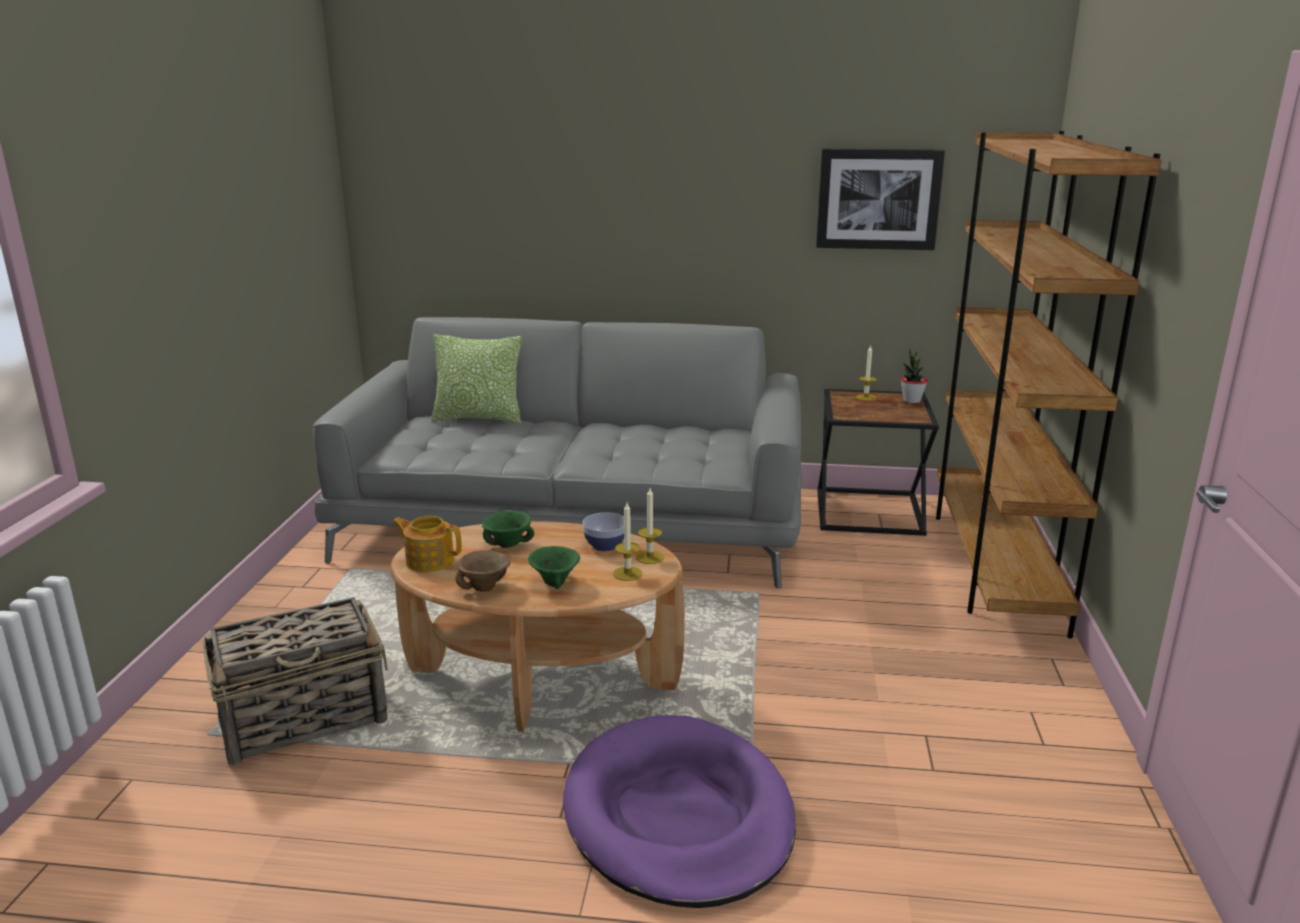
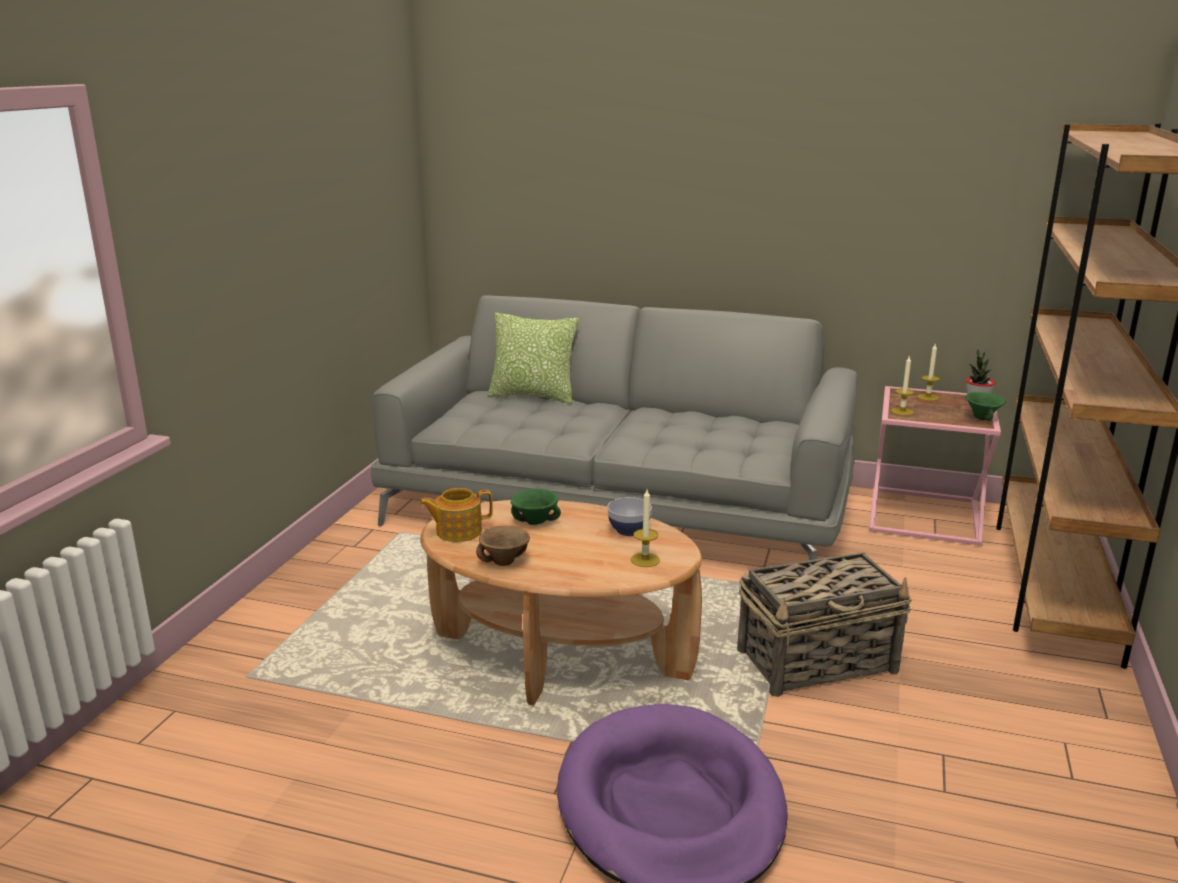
camera: 10 degrees right, 0 degrees up
(306, 718) = (335, 671): basket -> basket (818, 661)
(429, 560) = (458, 531): teapot -> teapot turned 45 degrees counterclockwise
(554, 582) = (571, 563): green bowl -> green bowl (981, 418)
(650, 557) = (671, 545): candle -> candle (902, 411)
(870, 512) = (926, 516): black side table -> pink side table
(878, 199) = (952, 192): picture -> none

